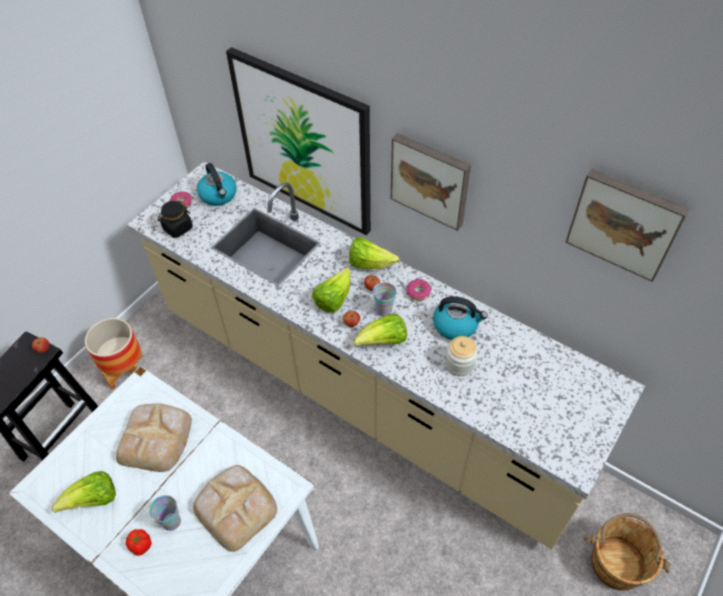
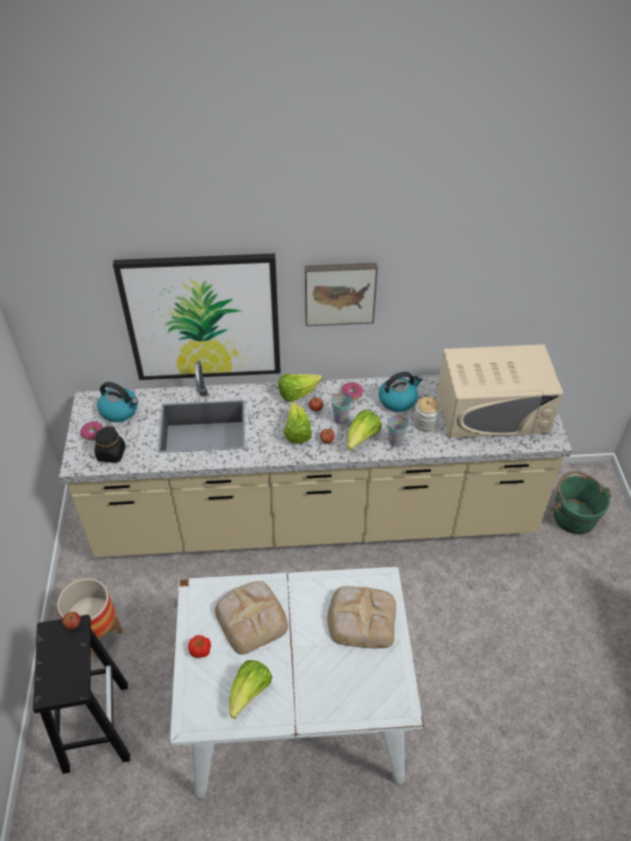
camera: 40 degrees left, 5 degrees down
(141, 545) = (320, 693): tomato -> tomato (200, 651)
(172, 522) = (326, 661): cup -> cup (395, 442)
(542, 395) = (492, 410): none -> beige microwave
(617, 563) = (573, 516): brown bucket -> green bucket
(625, 223) = (506, 251): picture -> none

